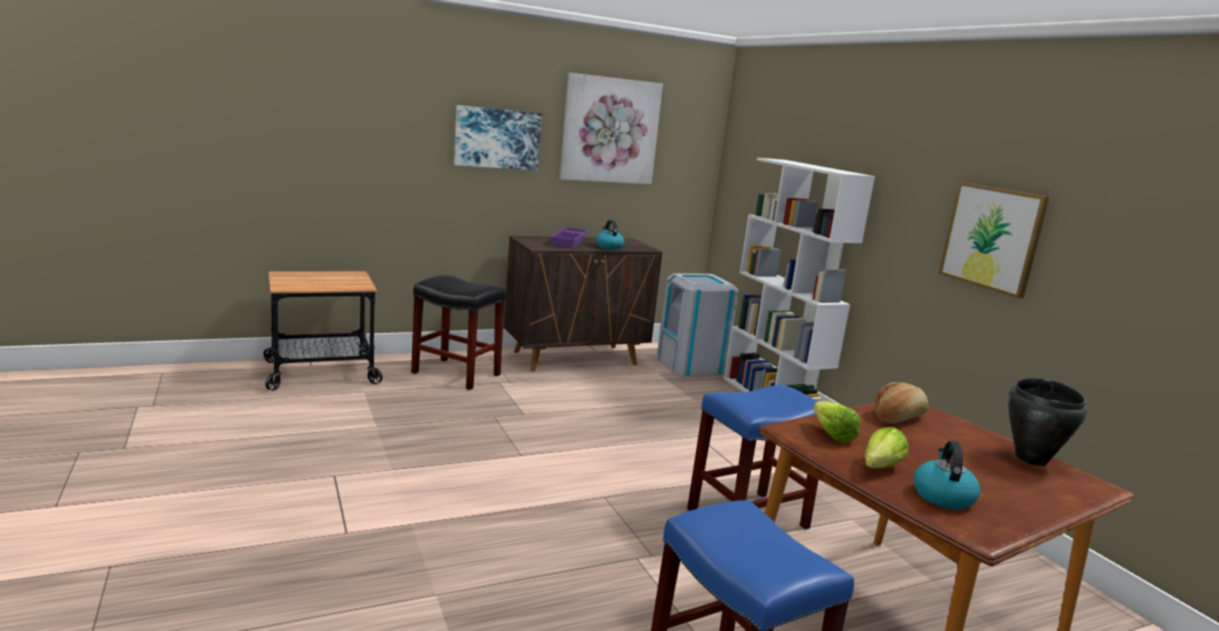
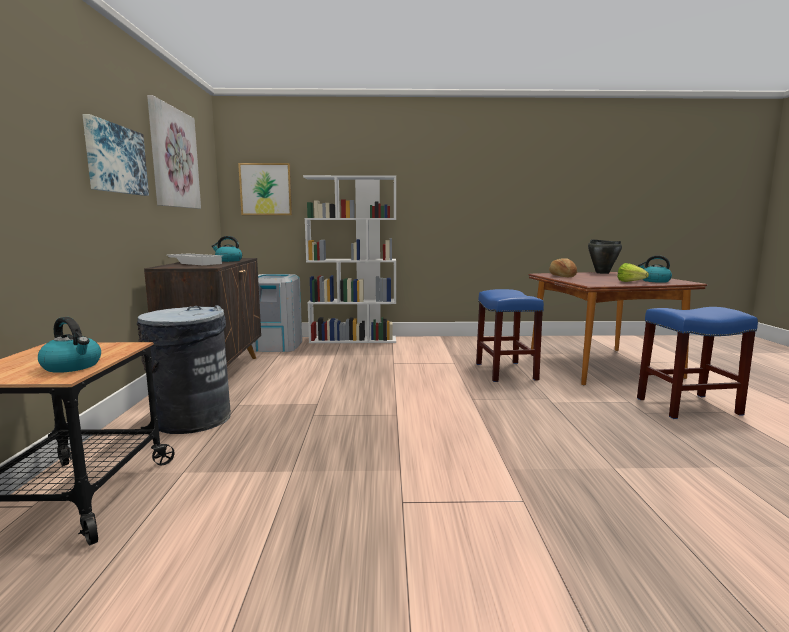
camera: 65 degrees left, 5 degrees down
(306, 285) = (73, 366): none -> kettle
(457, 374) = (192, 419): black stool -> grey trash can
(570, 241) = (196, 263): purple tray -> white tray
(830, 433) = (591, 282): lettuce -> none
(992, 237) = (479, 199): picture -> picture (266, 189)

